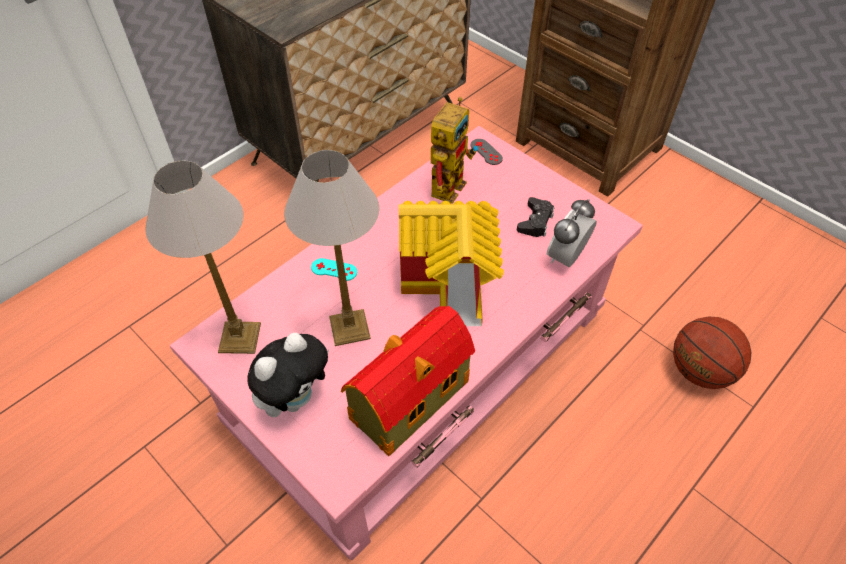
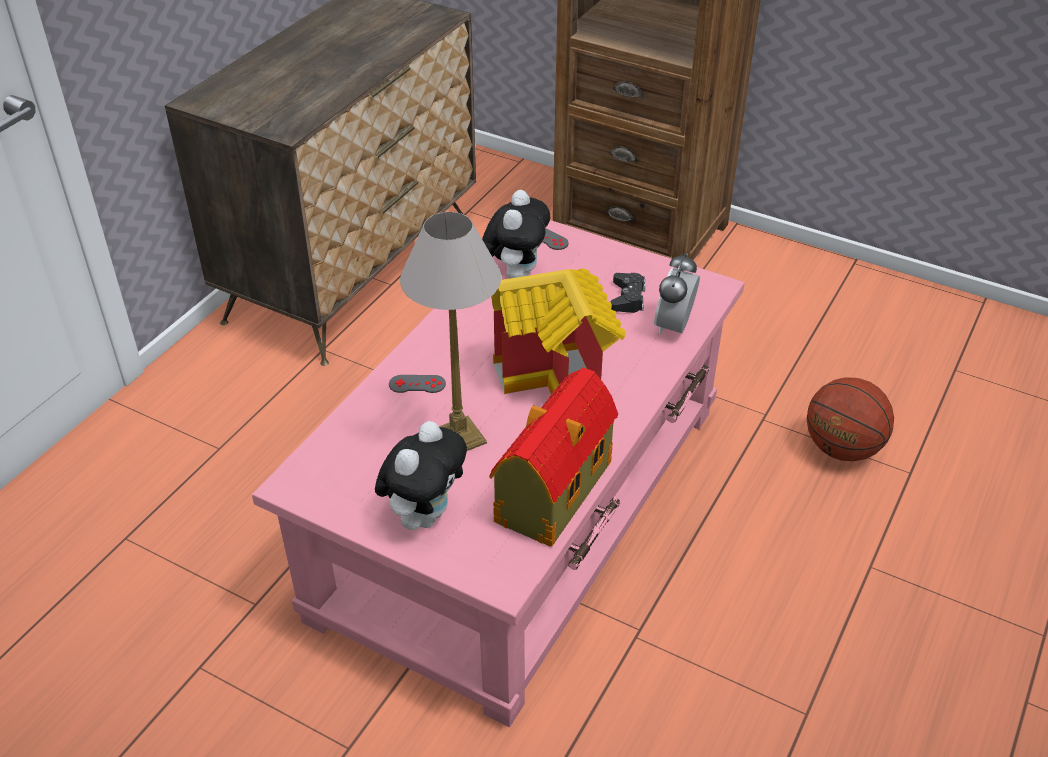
camera: 15 degrees left, 10 degrees down
(238, 338) = (333, 471): table lamp -> none
(334, 270) = (417, 384): turquoise game controller -> grey game controller
(448, 182) = (515, 275): toy robot -> plush toy

